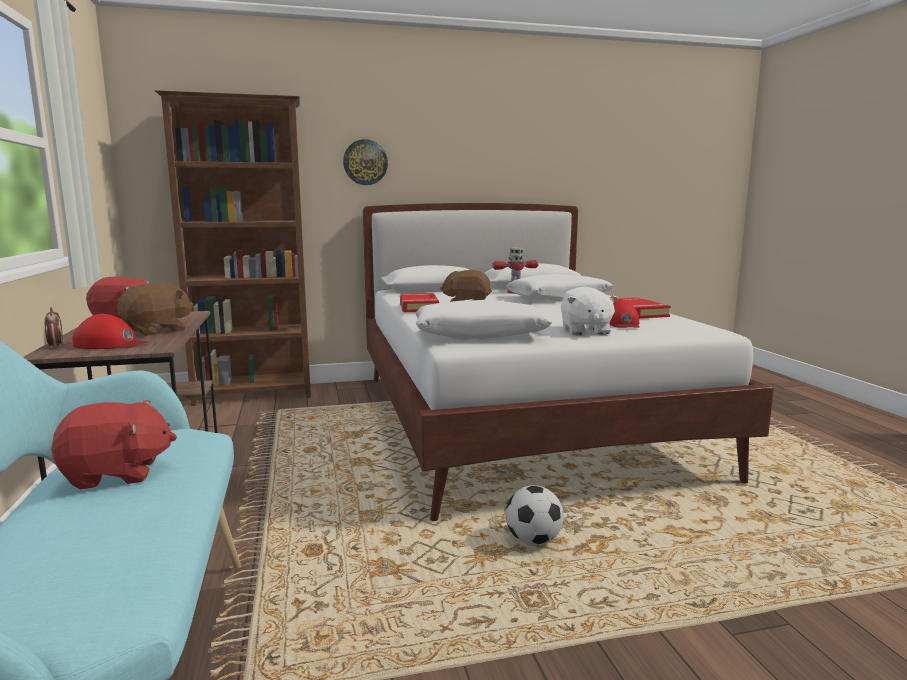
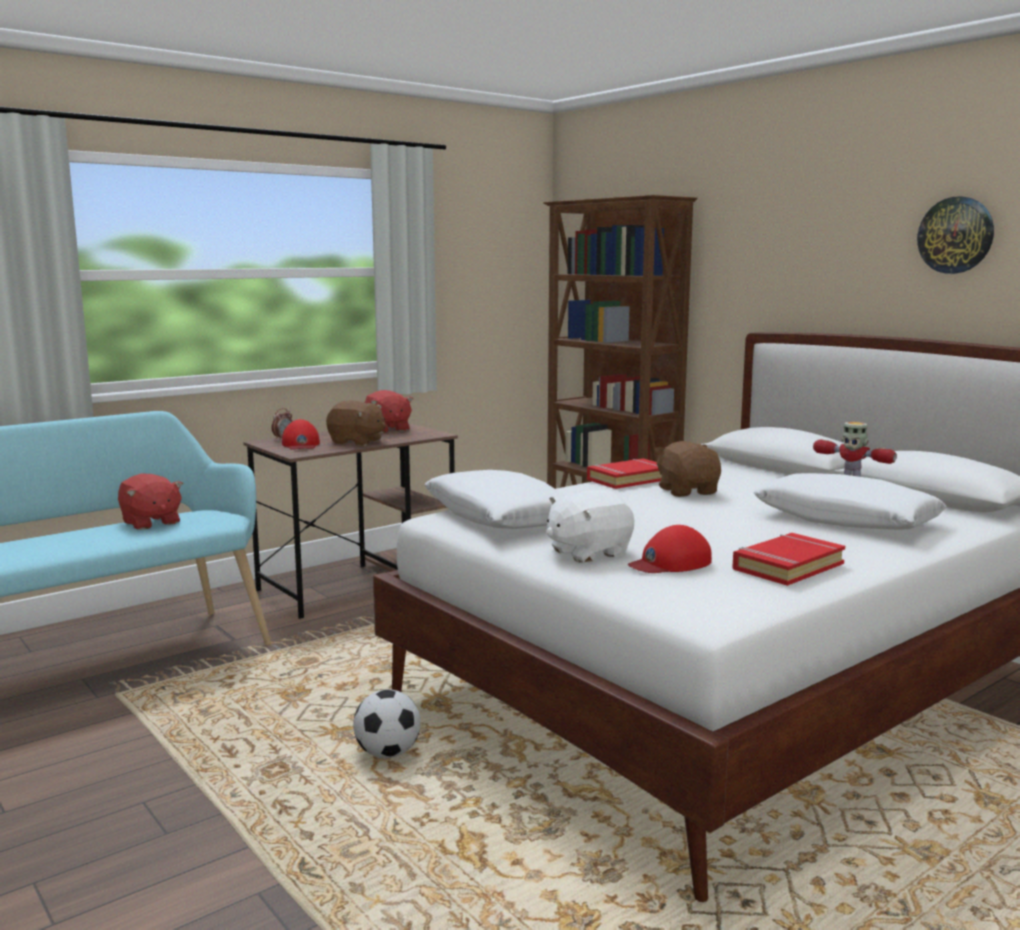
camera: 65 degrees right, 0 degrees up
(365, 162) = (765, 270): wall clock -> wall clock (955, 235)

